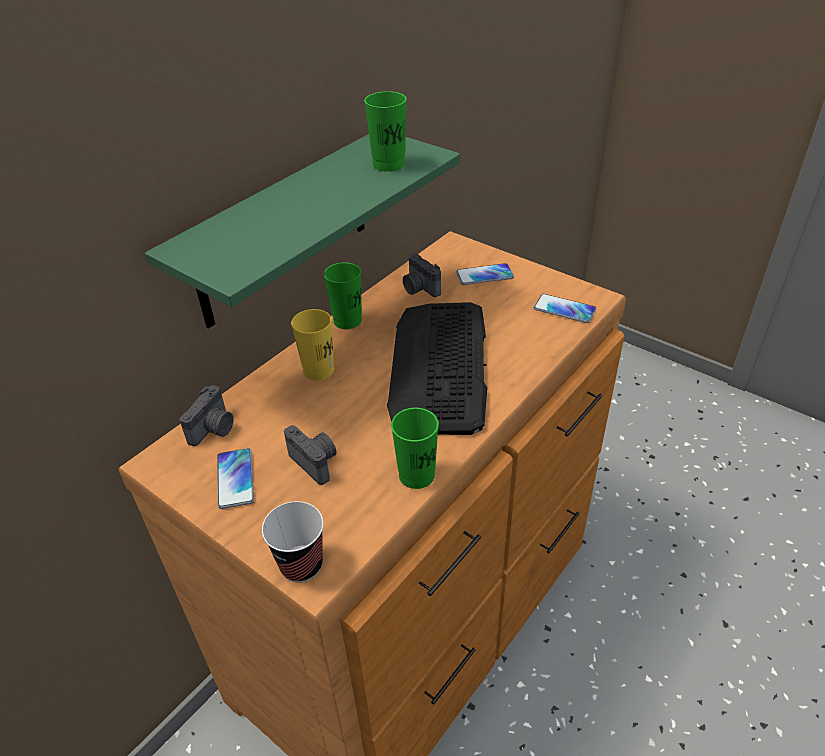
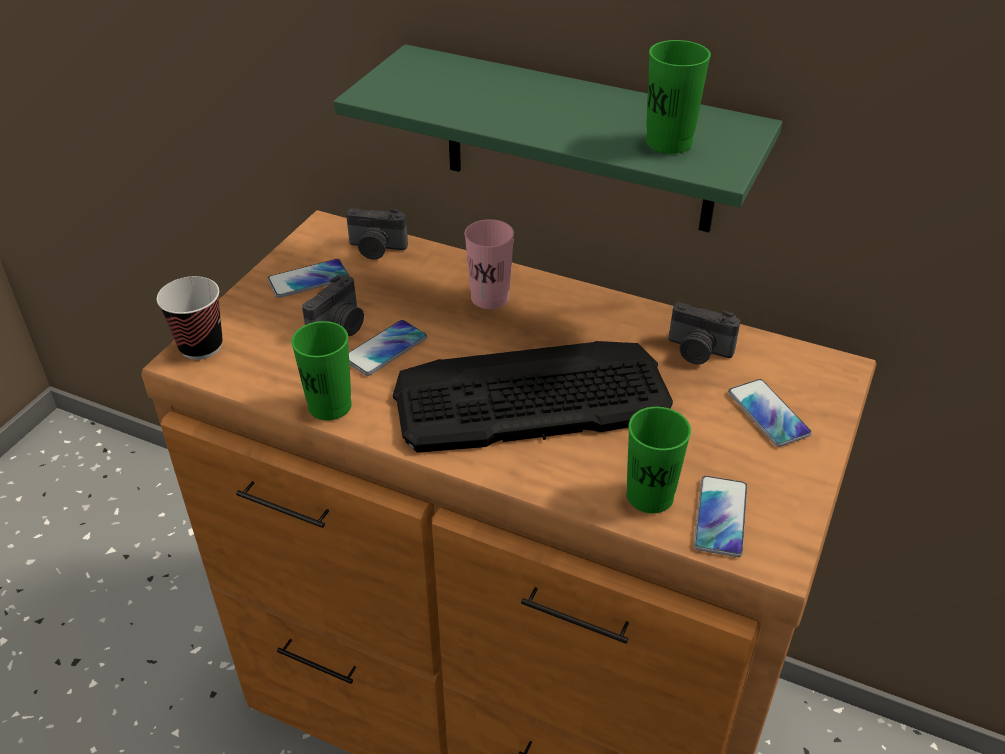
camera: 75 degrees right, 0 degrees up
(318, 370) = (490, 298): yellow cup -> pink cup
(347, 321) = (594, 301): green cup -> green cup (650, 496)
(357, 436) = (385, 349): none -> phone
(419, 288) = (698, 351): camera -> camera turned 105 degrees counterclockwise

